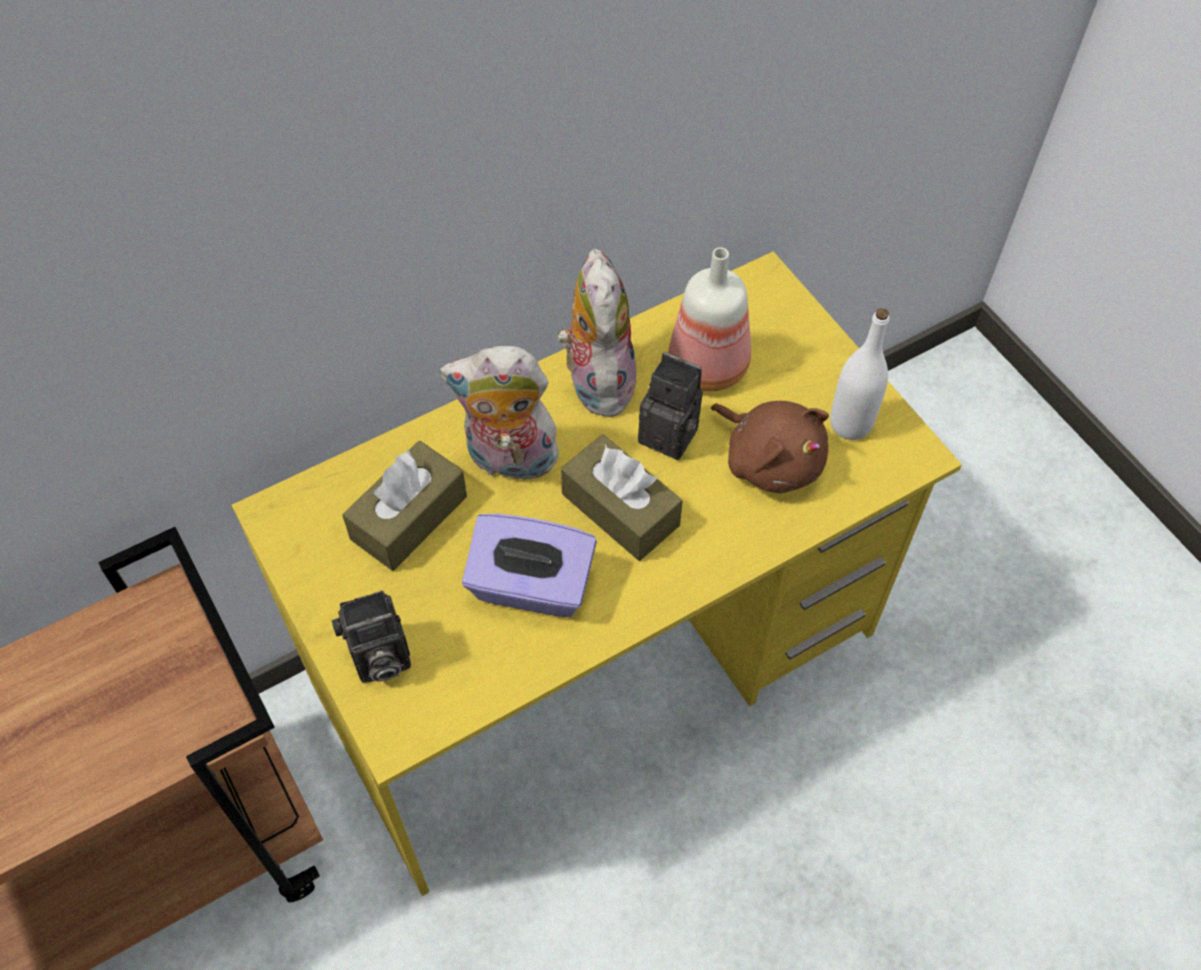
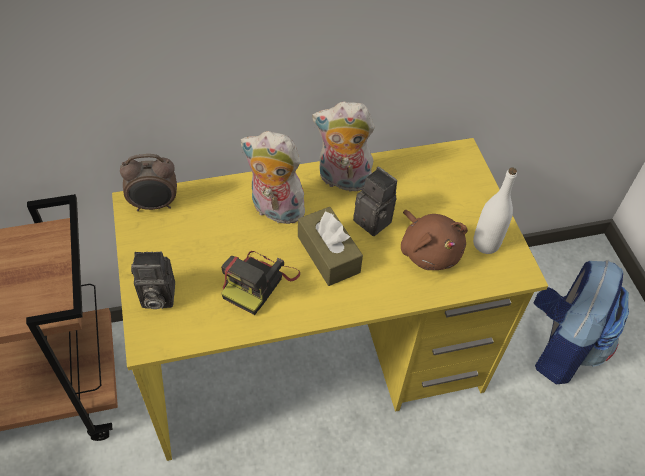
camera: 15 degrees right, 5 degrees down
(312, 507) = (154, 205): none -> alarm clock
(409, 517) = (205, 225): brown tissue box -> none
(531, 586) = (259, 282): purple tissue box -> camera
(596, 380) = (342, 180): plush toy -> plush toy turned 90 degrees counterclockwise
(708, 363) = (411, 188): bottle -> none
(963, 527) = (561, 345): none -> backpack

